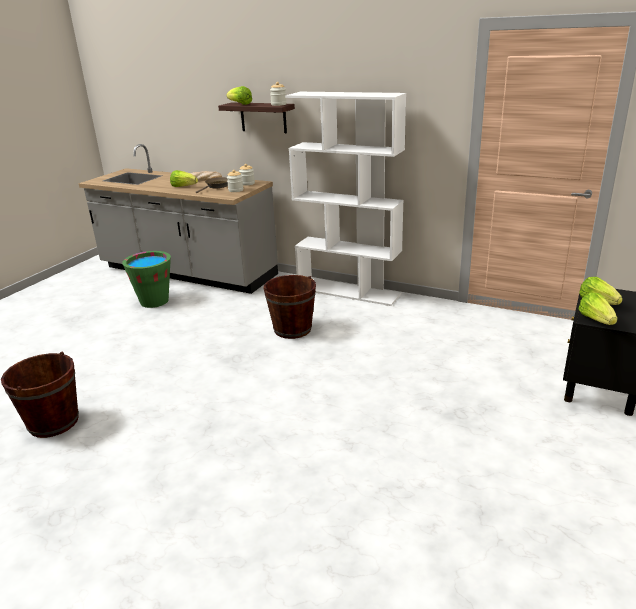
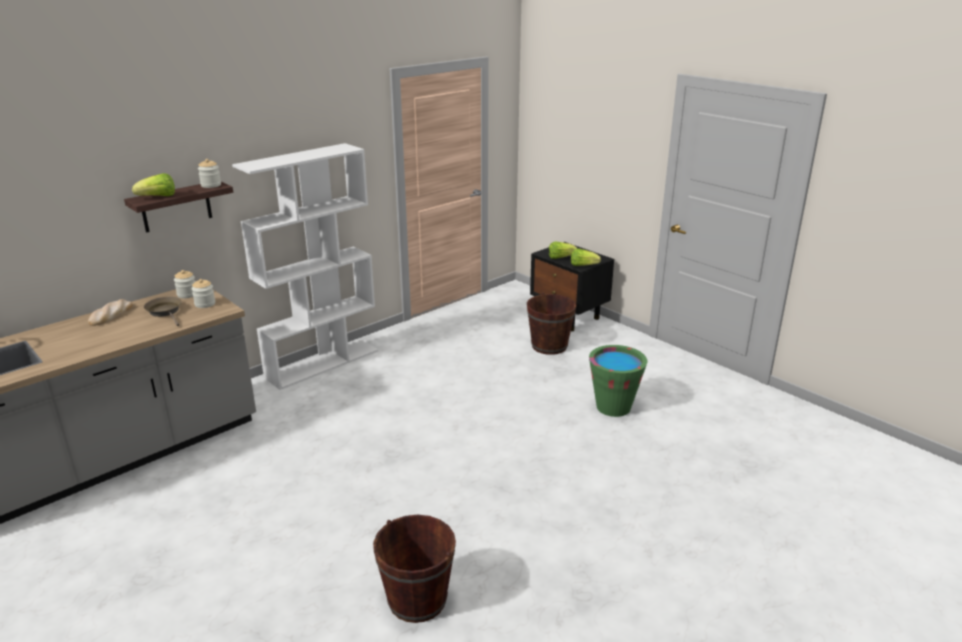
camera: 70 degrees left, 0 degrees up
(154, 301) = (177, 497): green bucket -> green bucket (613, 407)
(183, 187) = (125, 331): lettuce -> none
(292, 329) = (367, 410): brown bucket -> brown bucket (549, 346)

